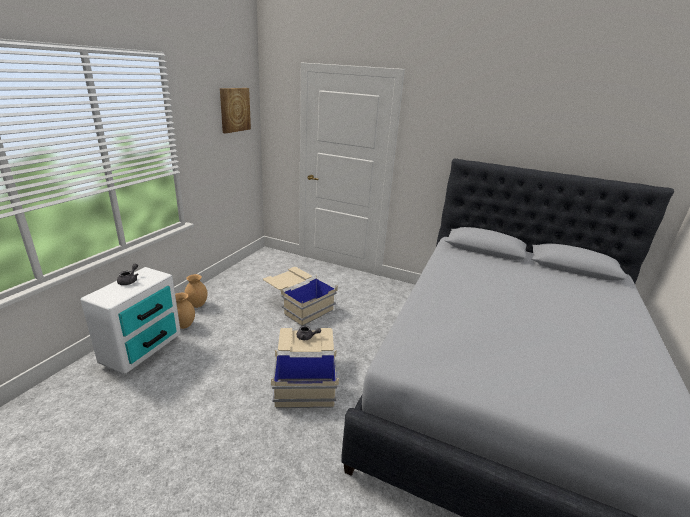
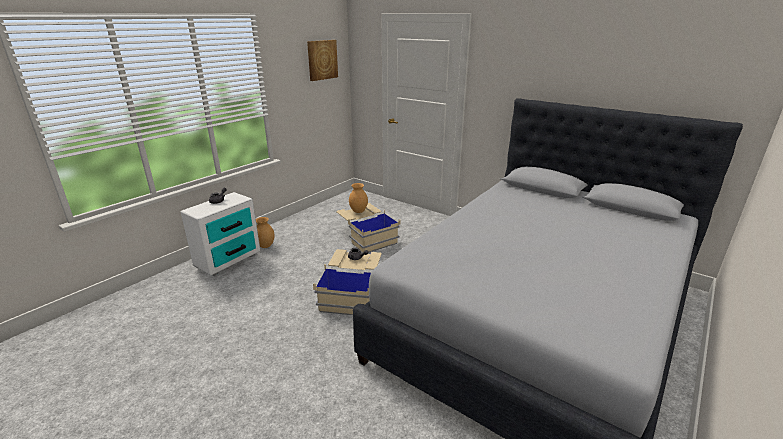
camera: 15 degrees right, 0 degrees up
(197, 305) = (280, 231): brown vase -> brown vase (358, 211)

